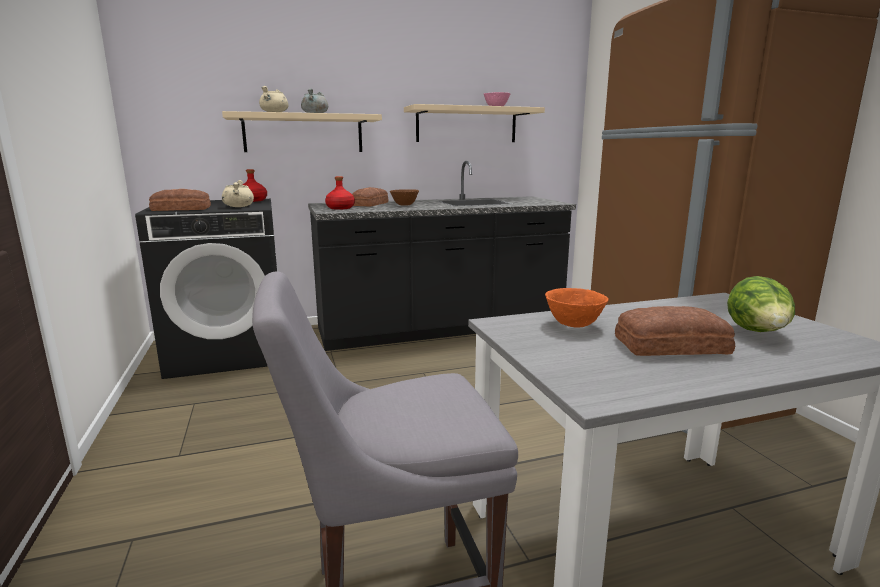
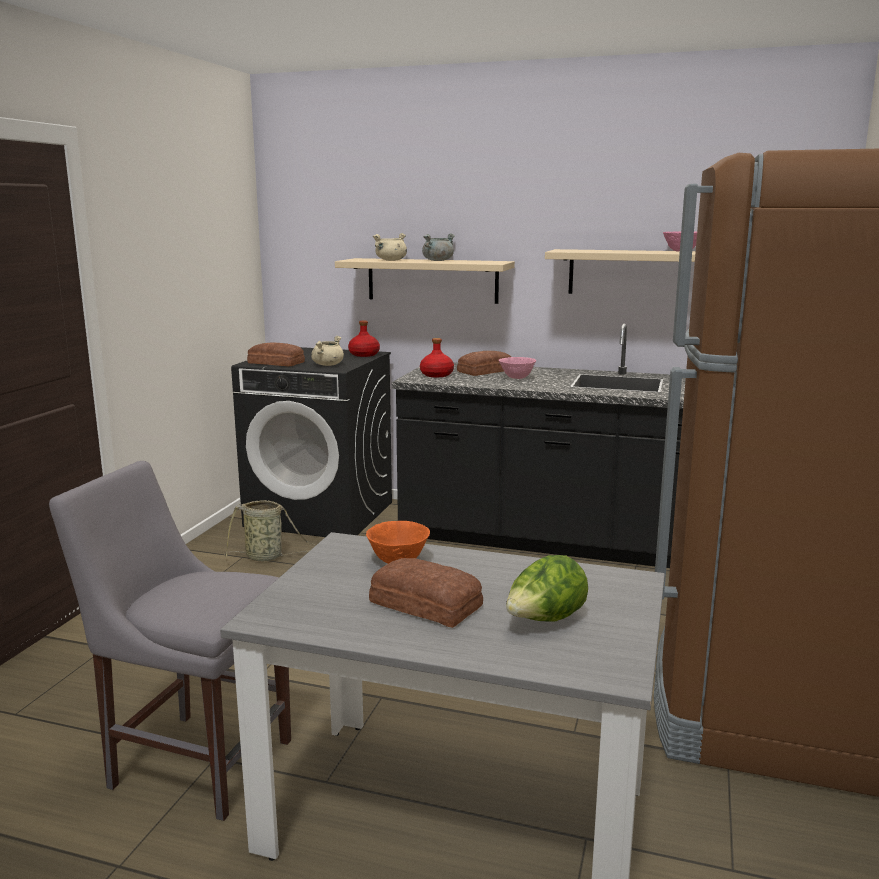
camera: 35 degrees right, 0 degrees up
(220, 397) = (267, 557): none -> basket
(404, 205) = (516, 378): brown bowl -> pink bowl

